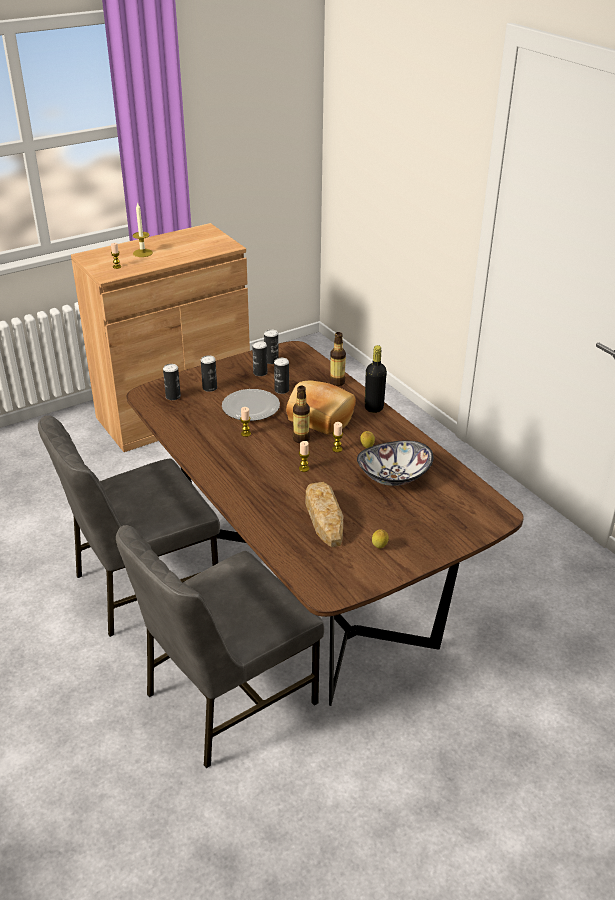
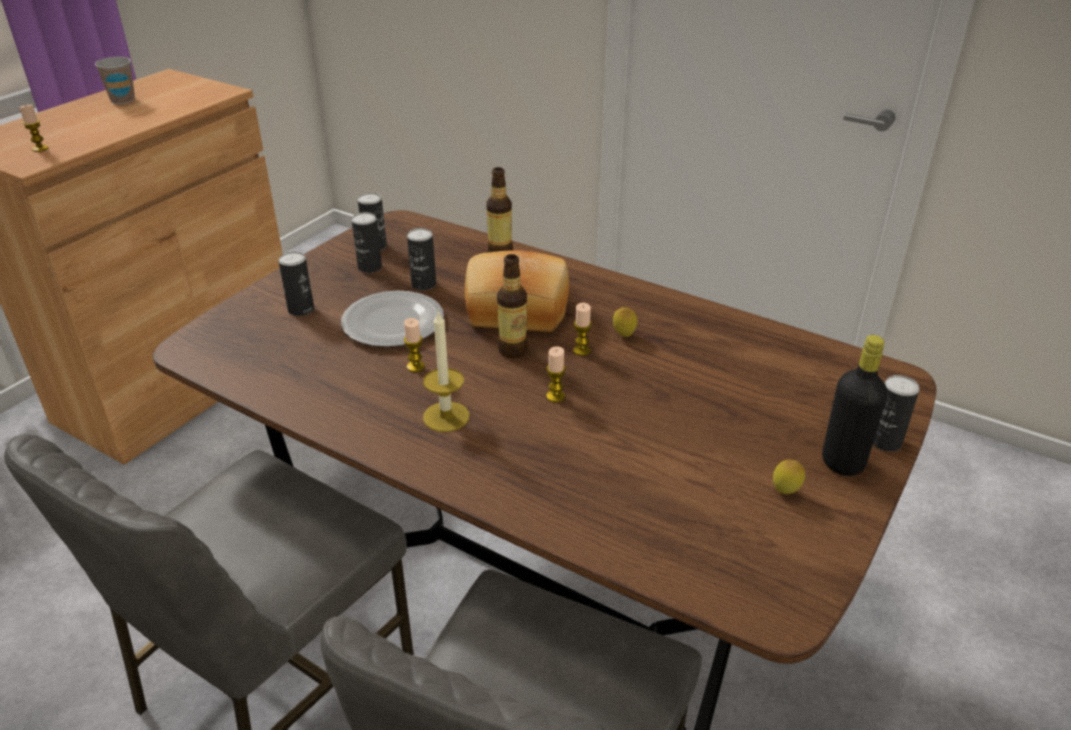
camera: 25 degrees left, 0 degrees up
(142, 253) = (77, 123): candle -> candle (446, 417)
(173, 242) = (123, 100): none -> cup
(173, 396) = (244, 339): can -> can (885, 442)
(324, 517) = (656, 470): bread -> none
(374, 407) = (583, 275): black bottle -> black bottle (842, 462)
(393, 476) = (700, 368): bowl -> none

